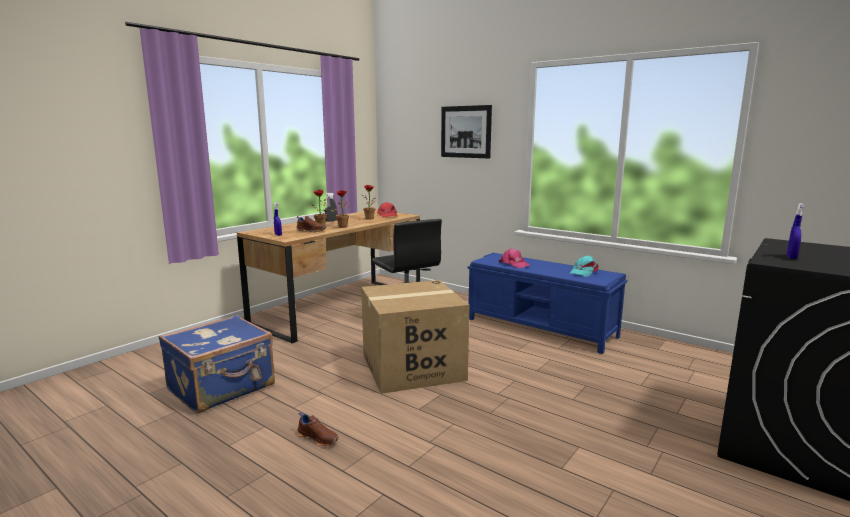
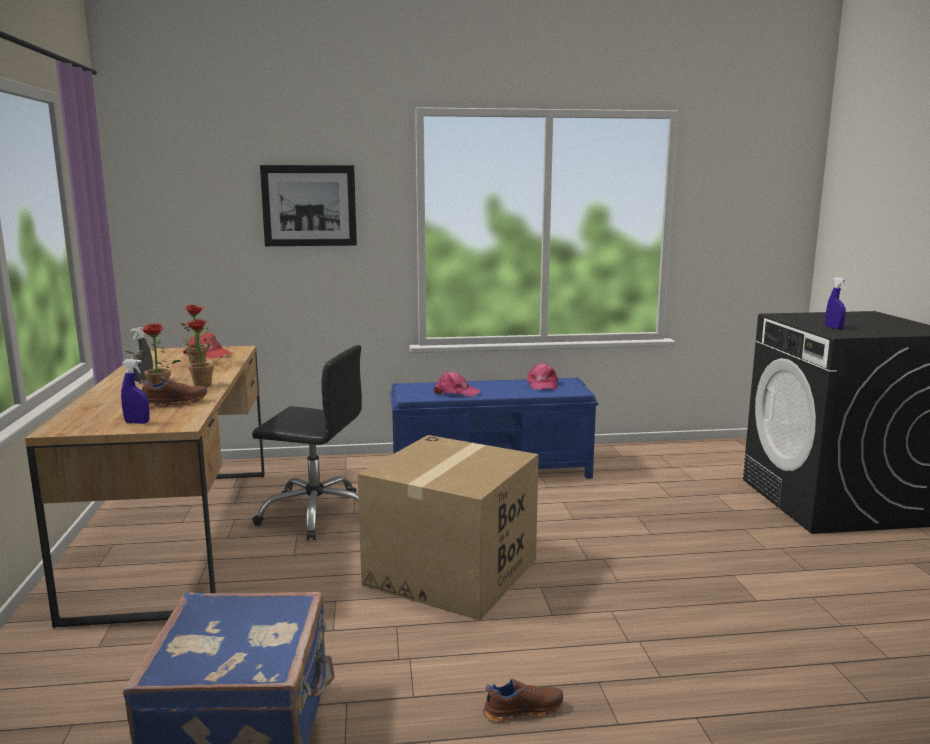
camera: 45 degrees left, 0 degrees up
(583, 272) = (542, 385): turquoise cap -> pink cap

